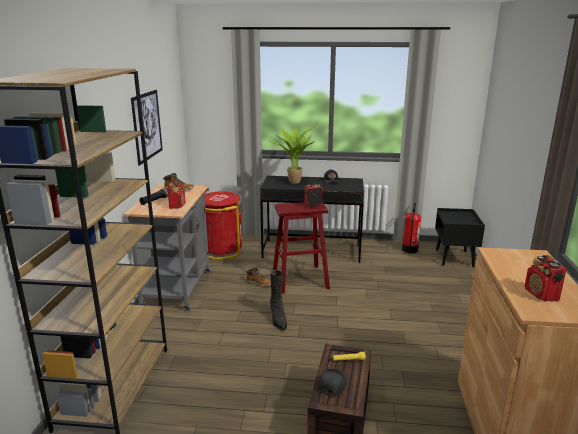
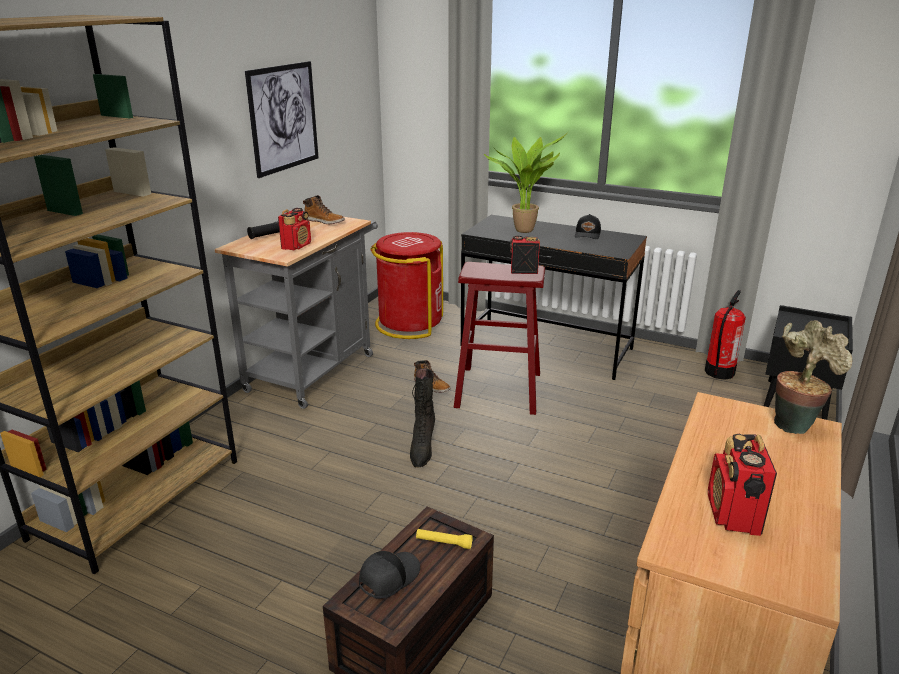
camera: 20 degrees right, 5 degrees up
(529, 253) = (795, 423): none -> potted plant

